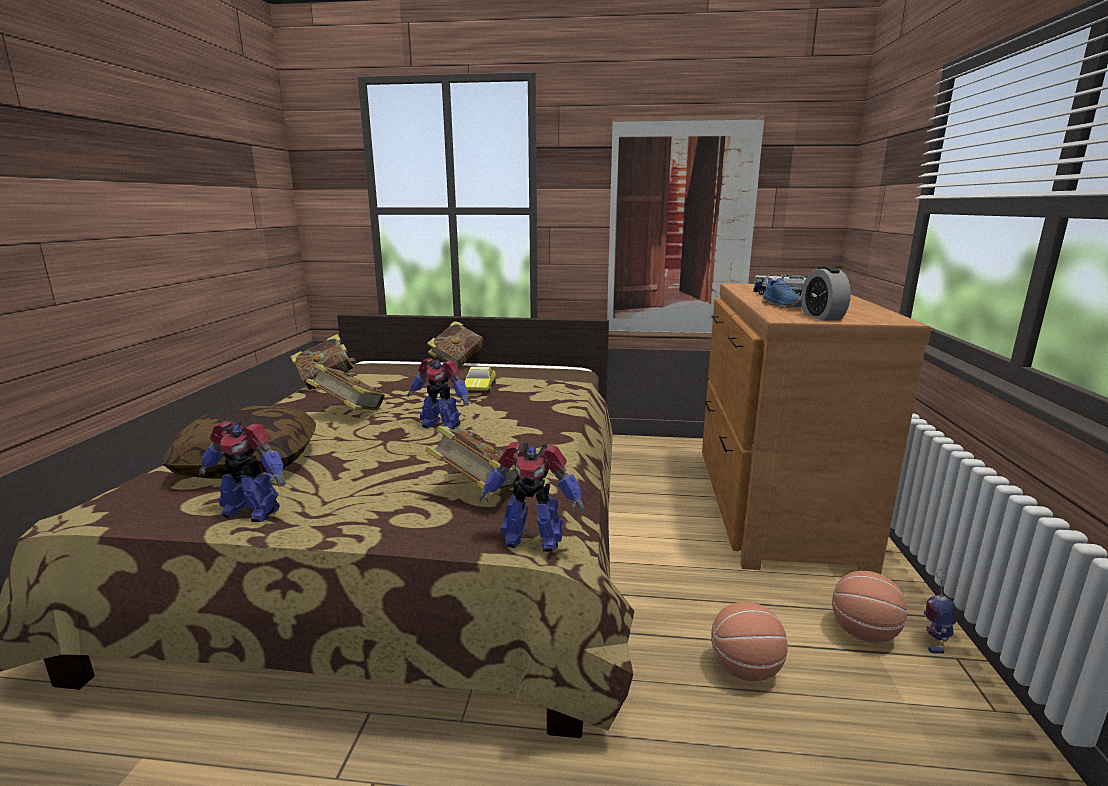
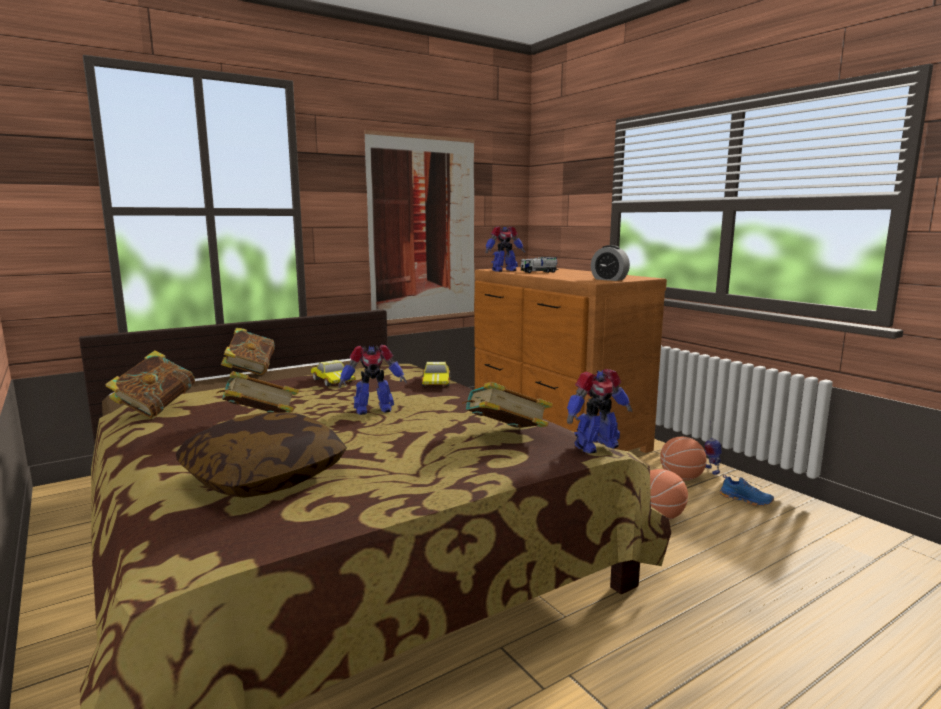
camera: 40 degrees left, 5 degrees down
(251, 511) = (371, 498): toy robot -> toy robot (503, 270)
(560, 410) = (437, 382): none -> toy car
(783, 306) = (568, 277): blue shoe -> blue shoe (746, 499)

